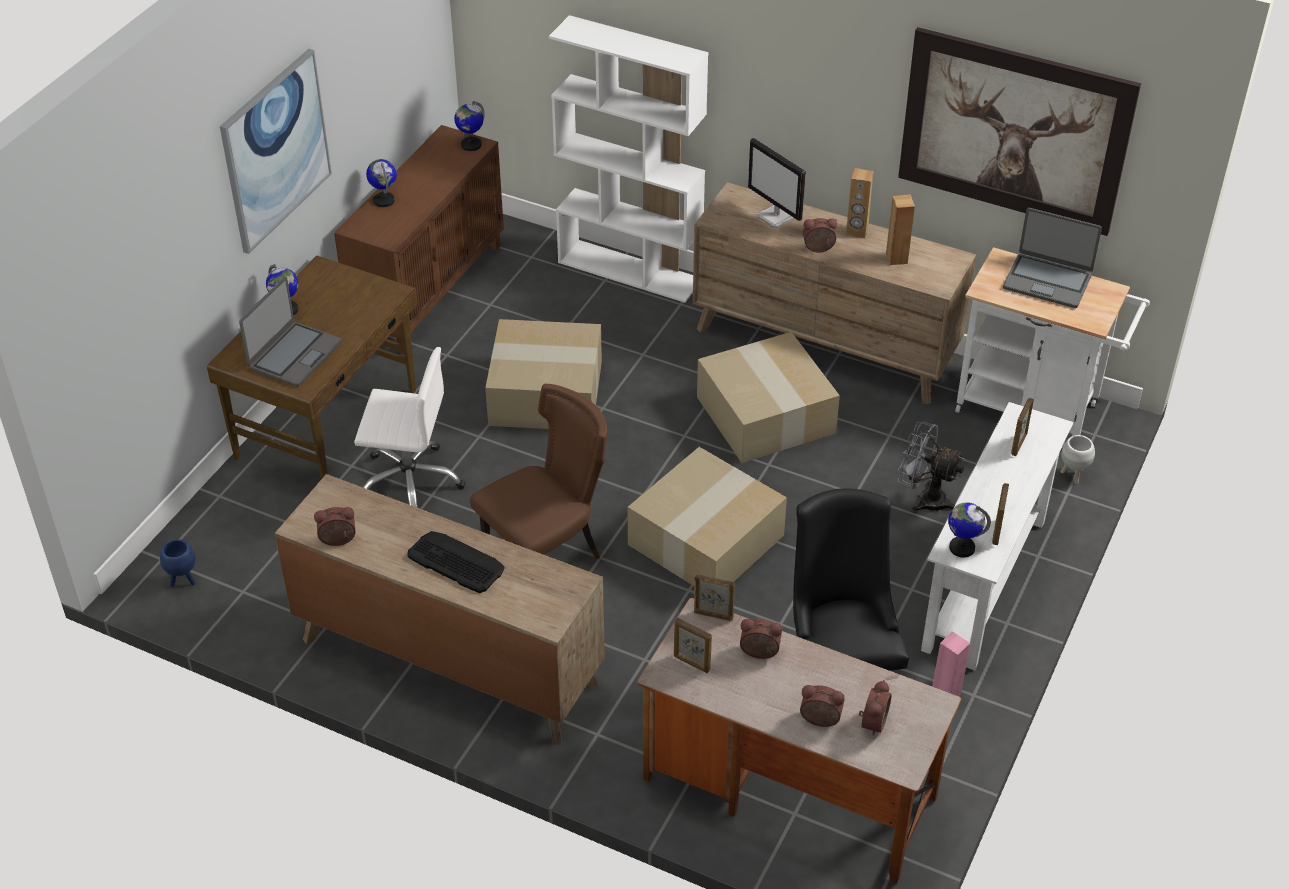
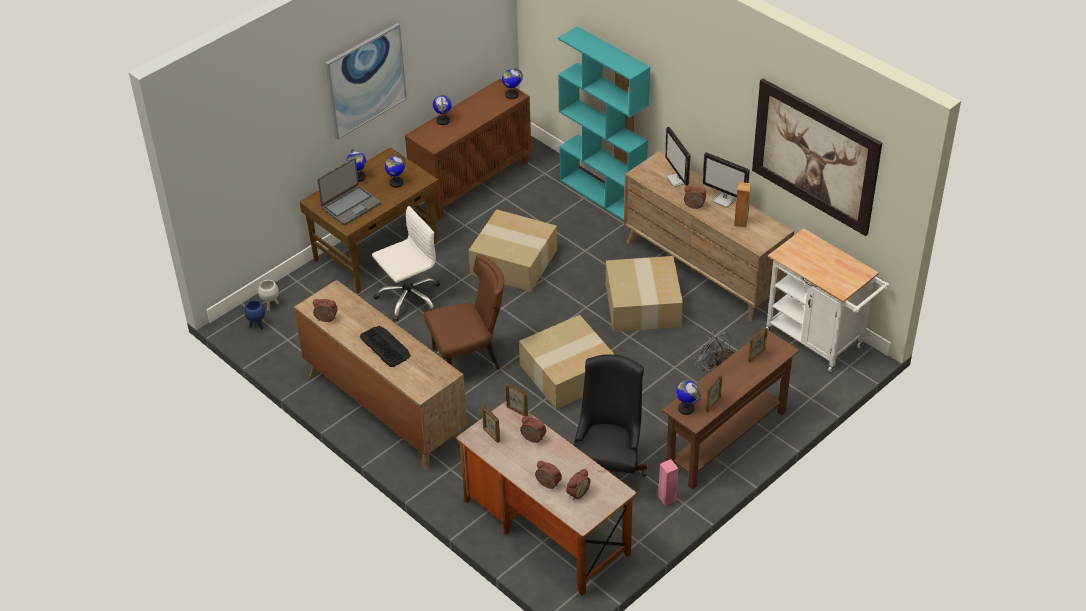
camera: 20 degrees right, 0 degrees up
(351, 306) = (396, 183): none -> globe
(410, 482) = (409, 298): white office chair -> white office chair turned 60 degrees counterclockwise
(630, 271) = (603, 195): white bookcase -> turquoise bookcase
(857, 231) = (724, 200): brown speaker -> monitor
(985, 584) = (727, 441): white console table -> brown console table
(1047, 281) = (826, 257): laptop -> none
(1073, 475) = (820, 388): white planter -> white planter (271, 305)

